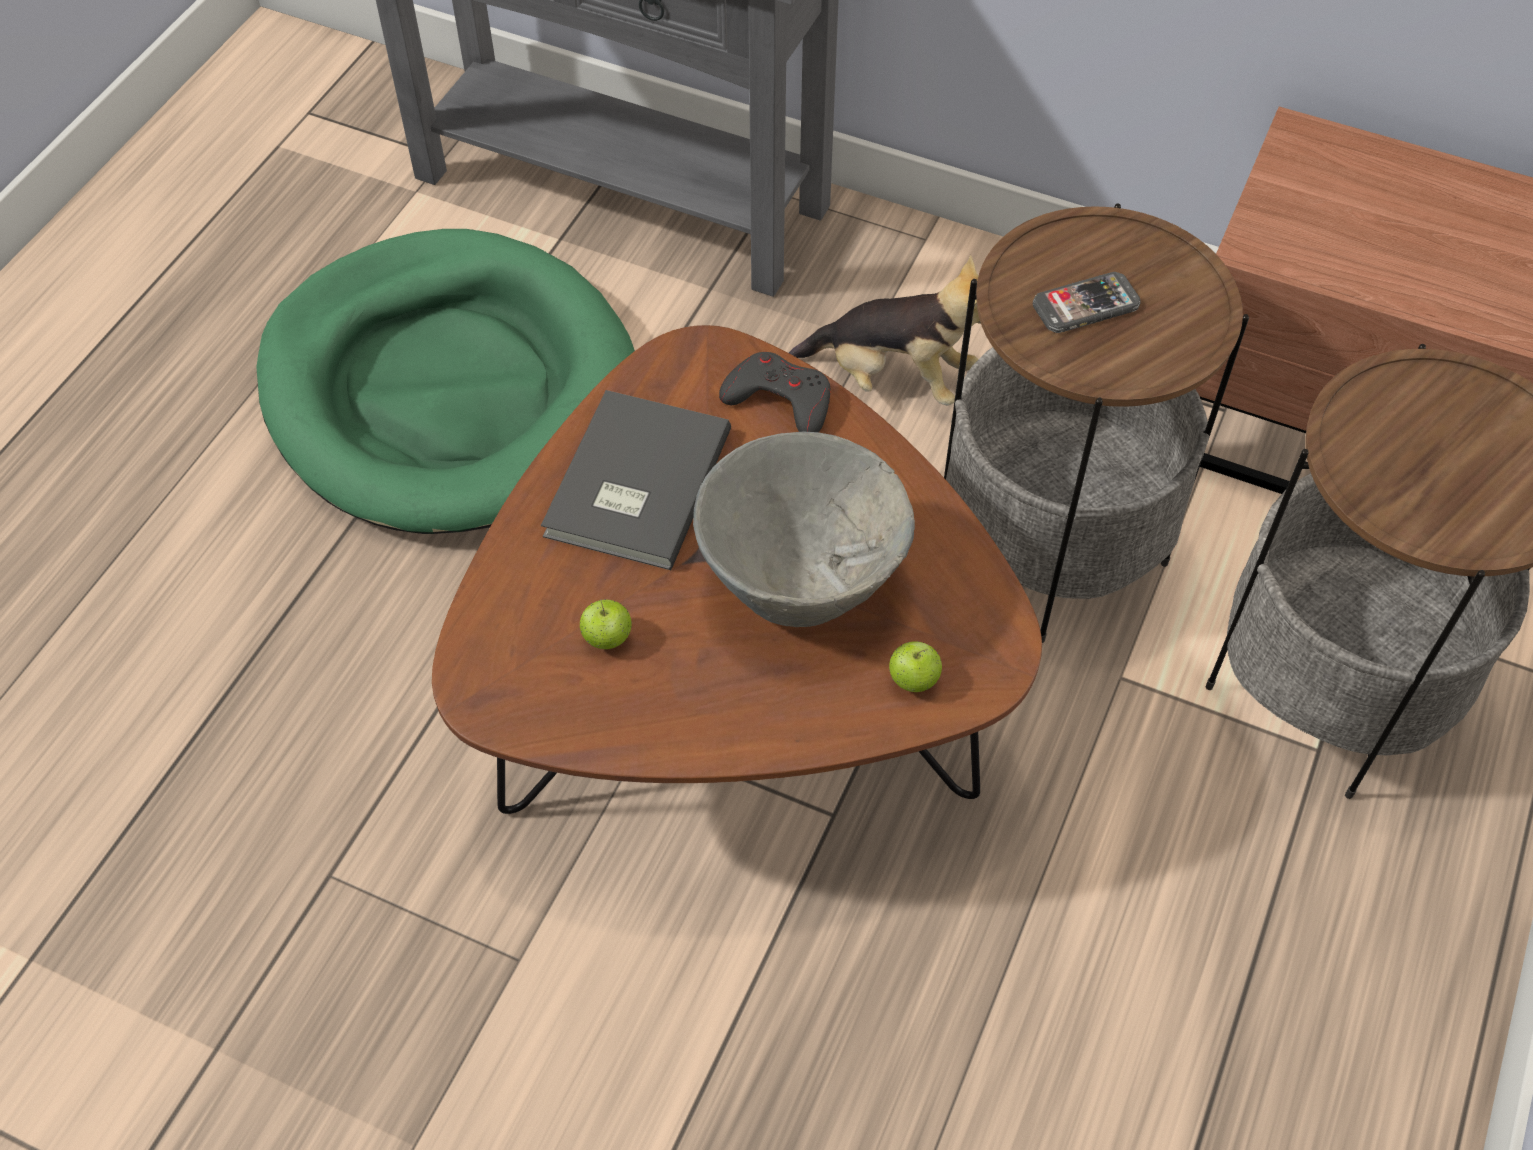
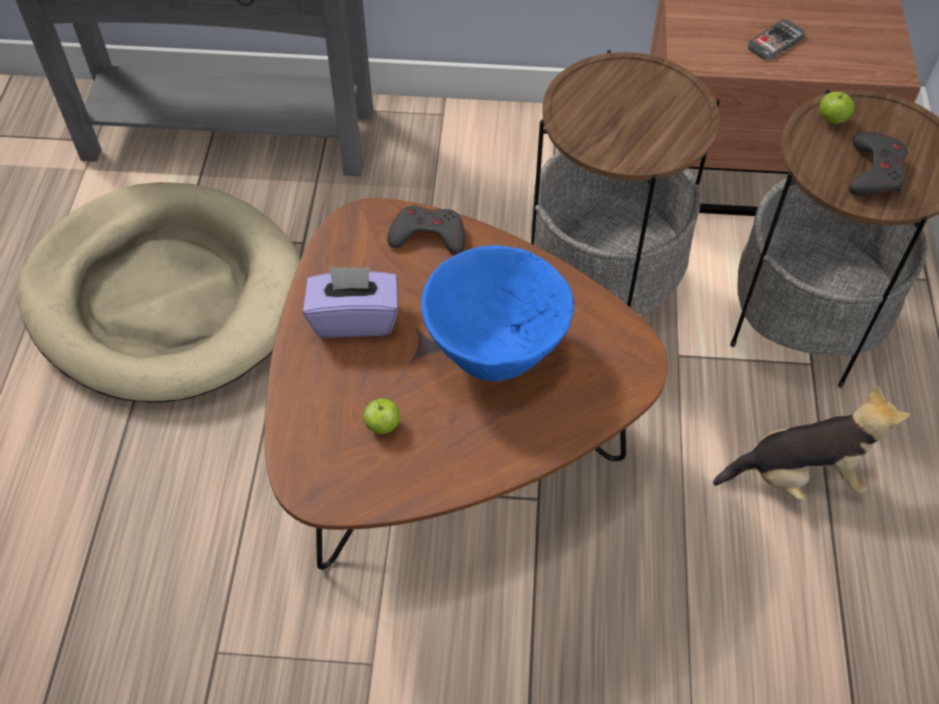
camera: 20 degrees left, 0 degrees up
(450, 390) = (165, 297): green dog bed -> beige dog bed
(632, 484) = (354, 318): grey book -> purple tissue box
(802, 584) = (496, 351): grey bowl -> blue bowl
(893, 378) = (460, 208): plush toy -> plush toy (800, 476)
(913, 680) = (594, 391): apple -> apple (831, 120)
(1085, 305) = (618, 118): phone -> phone (775, 42)
(1437, 483) = (875, 171): none -> grey game controller

